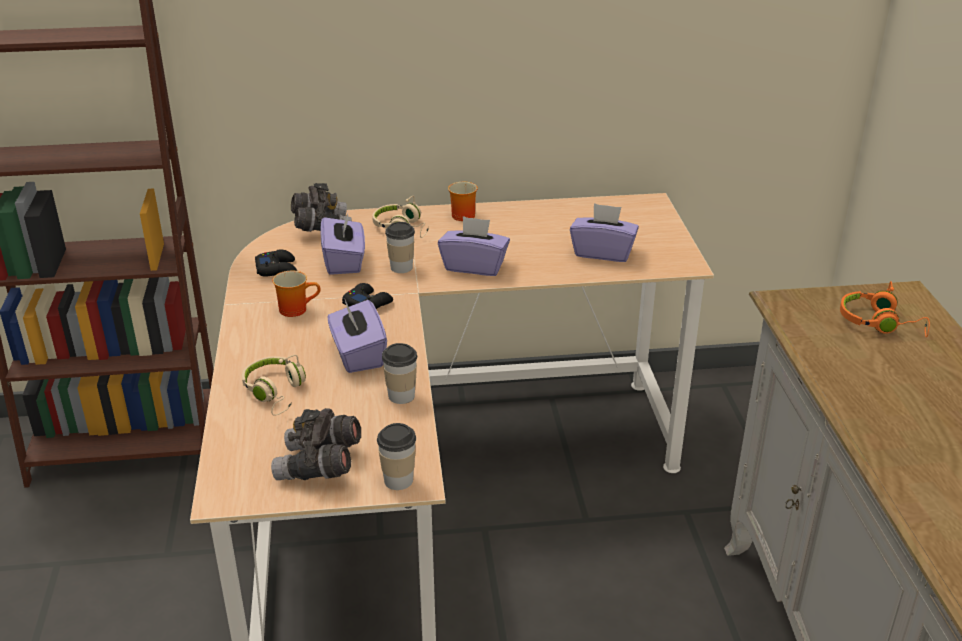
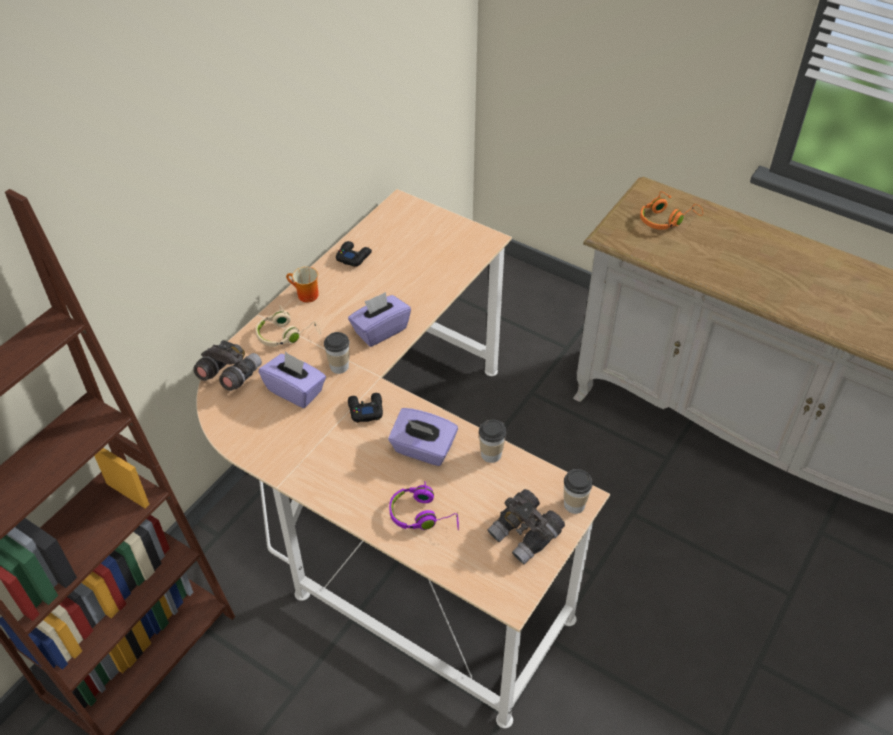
camera: 50 degrees left, 15 degrees up
(276, 392) = (423, 515): beige headphones -> purple headphones
(277, 269) = (262, 432): black game controller -> black game controller (353, 257)
(296, 308) = (329, 450): mug -> none
(603, 252) = (434, 263): purple tissue box -> none

